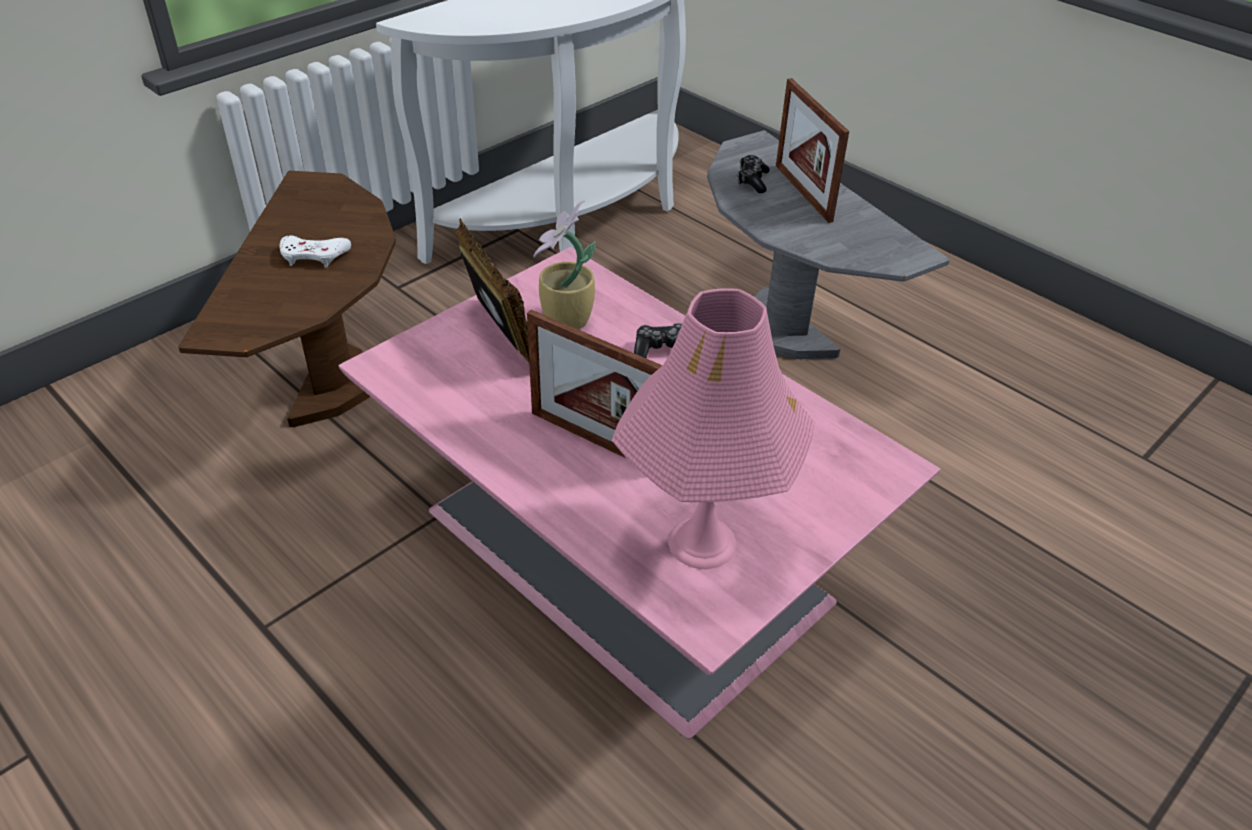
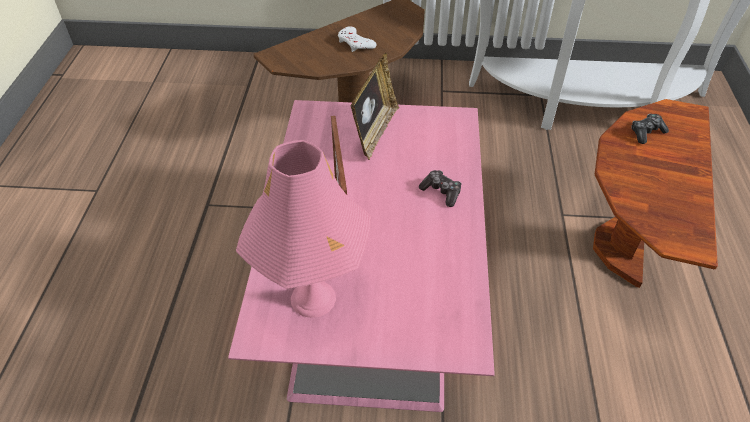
camera: 50 degrees right, 5 degrees up
(566, 321) = (416, 144): potted plant -> none
(783, 330) = (624, 247): grey side table -> brown side table
(803, 193) = (671, 159): picture frame -> none

